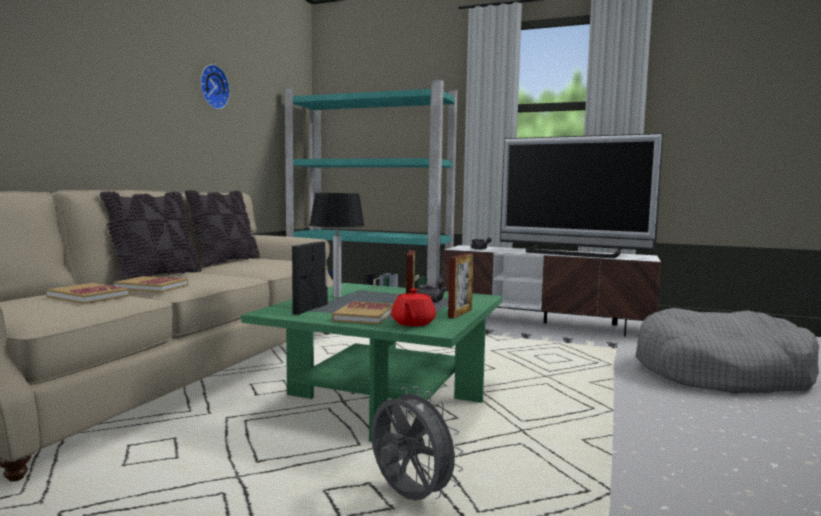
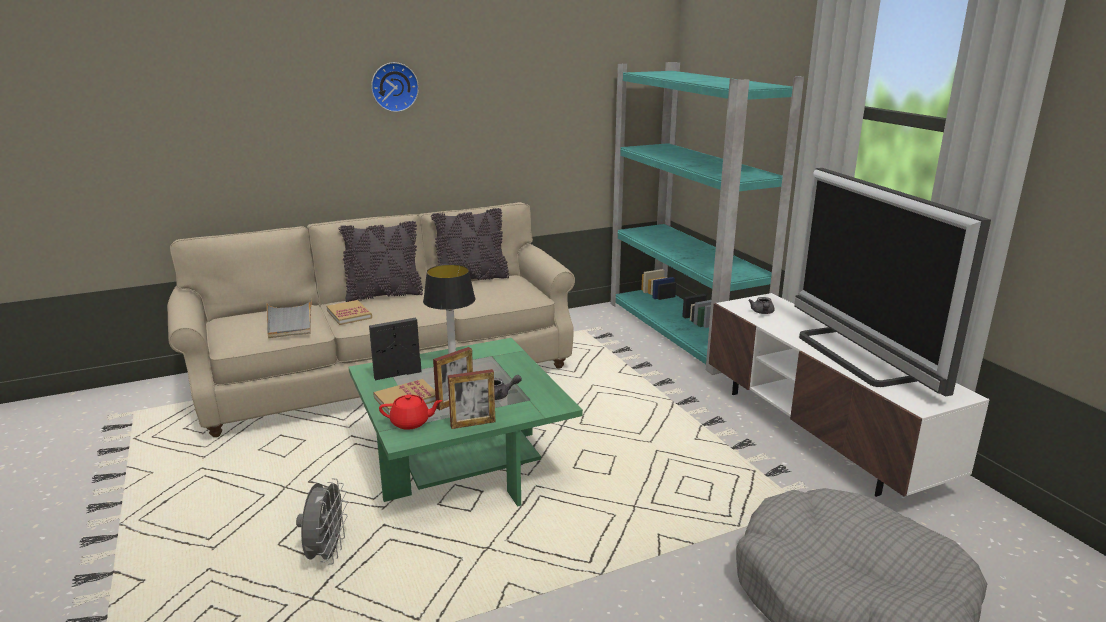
camera: 45 degrees right, 15 degrees up
(89, 296) = (290, 321): book -> grey tray
(212, 87) = (504, 87): wall clock -> wall clock (394, 87)
(412, 323) = (411, 423): red teapot -> red teapot turned 150 degrees counterclockwise

